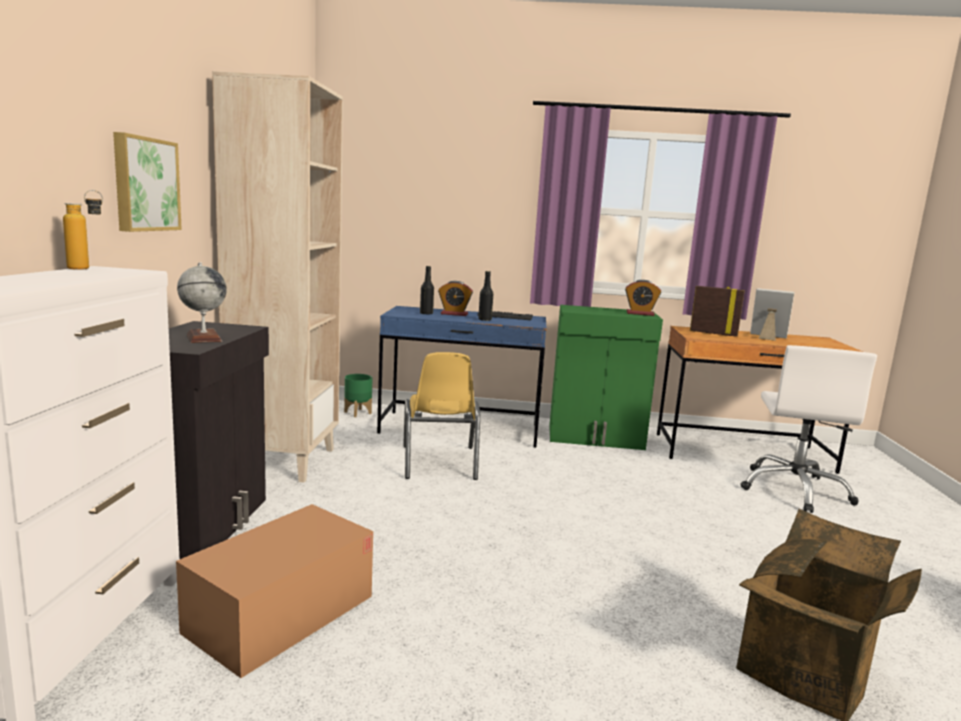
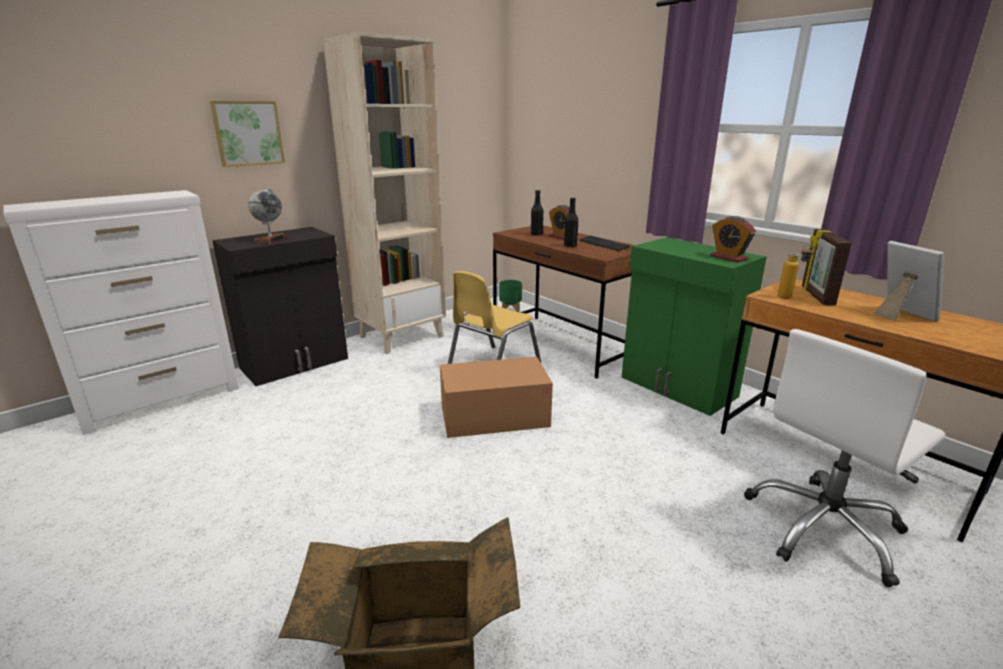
camera: 45 degrees right, 10 degrees up
(87, 268) = (167, 192): bottle -> bottle (790, 297)
(281, 614) = (236, 428): cardboard box -> cardboard box (494, 416)
(460, 429) = (562, 344): blue desk -> brown desk
(713, 333) = (816, 296): picture frame -> picture frame turned 150 degrees counterclockwise

